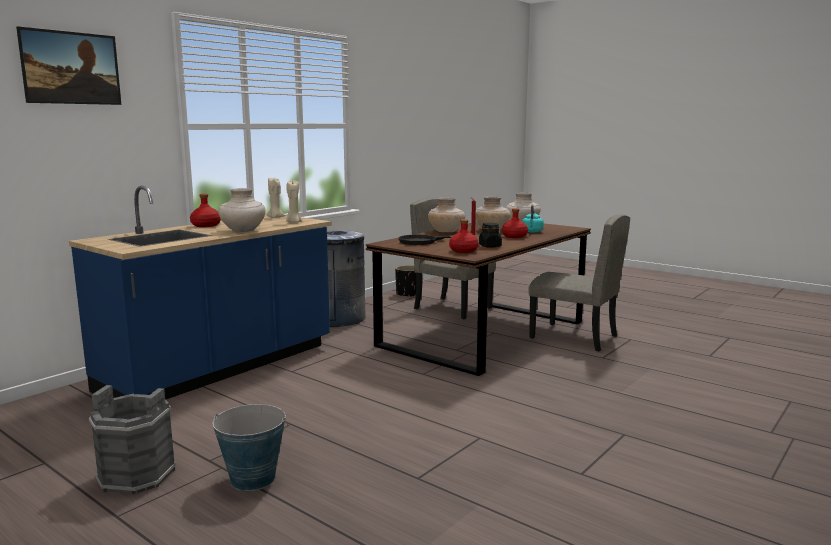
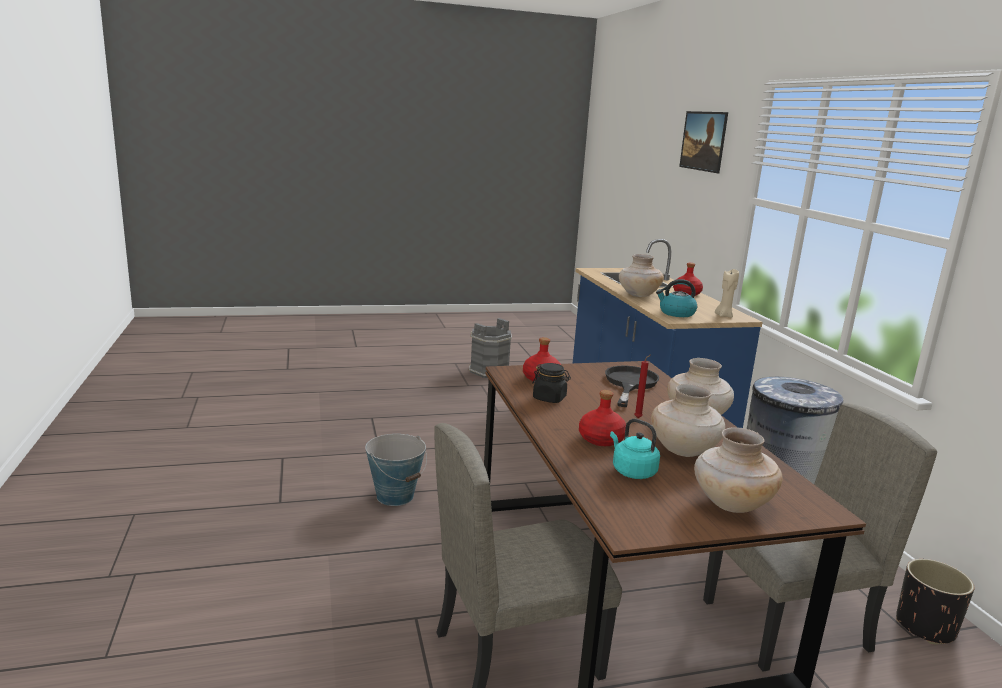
camera: 125 degrees right, 5 degrees up
(252, 479) = (443, 388): bucket -> bucket (395, 496)
(293, 222) = (676, 313): beige candle -> kettle

